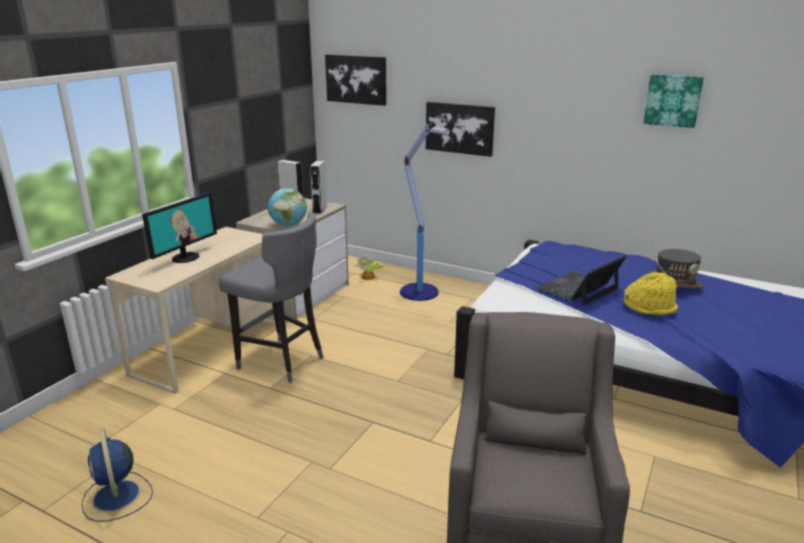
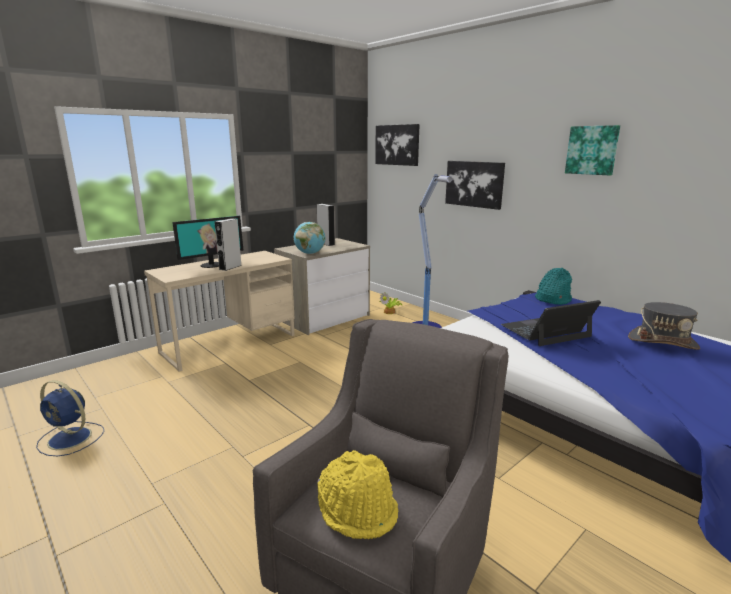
camera: 20 degrees right, 5 degrees down
(117, 497) = (71, 439): blue fan -> blue fan turned 60 degrees counterclockwise
(280, 361) = (273, 362): grey stool -> none
(319, 210) = (345, 246): grey speaker -> grey speaker (230, 267)
(562, 250) = (552, 299): none -> turquoise hat
(650, 307) = (618, 358): yellow hat -> yellow hat (358, 510)
(673, 100) = (685, 146): picture -> picture (592, 150)

